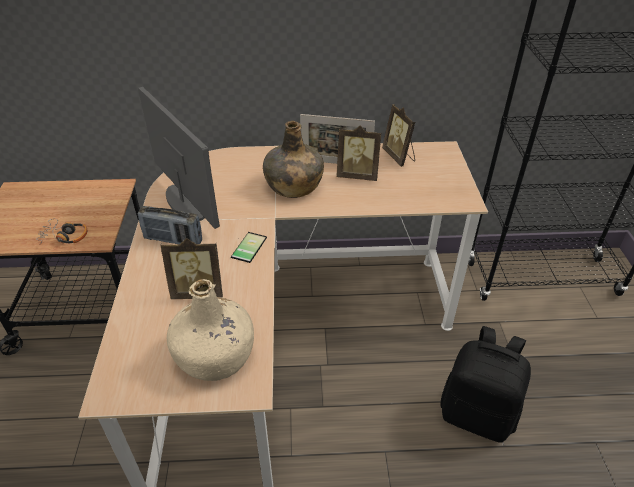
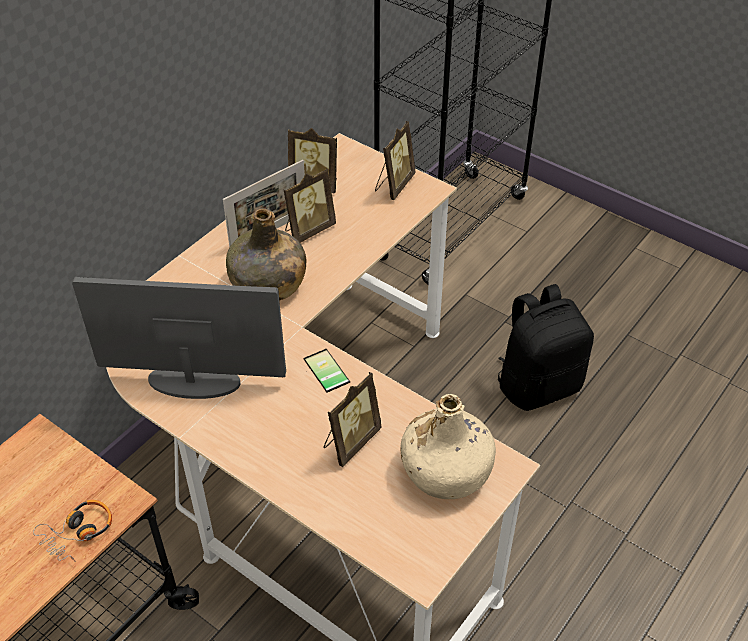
camera: 50 degrees left, 5 degrees up
(173, 240) = (247, 423): radio -> none
(446, 185) = (394, 185): none -> picture frame

